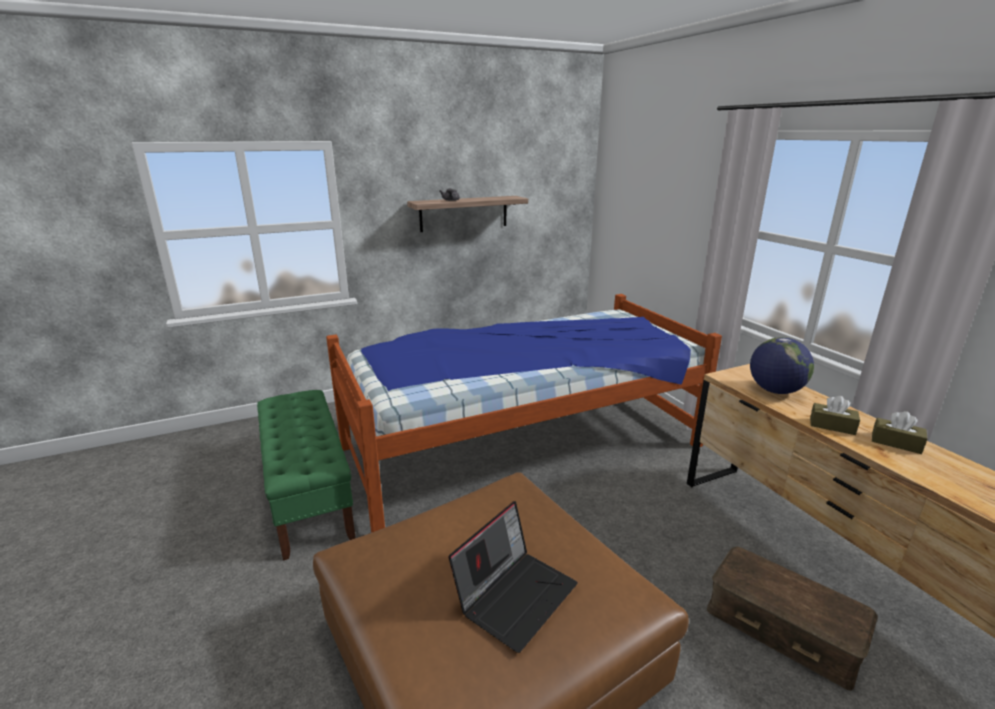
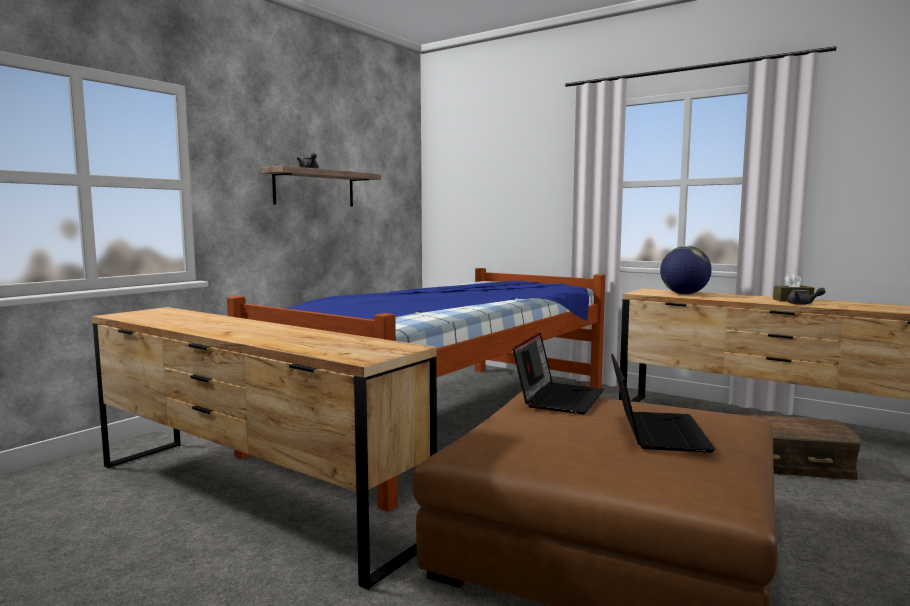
camera: 30 degrees left, 15 degrees down
(309, 495) = (247, 499): green bench -> brown dresser
(506, 506) = (559, 398): none -> laptop
(832, 426) = (747, 299): brown tissue box -> none
(890, 458) = (802, 304): none -> grey teapot

